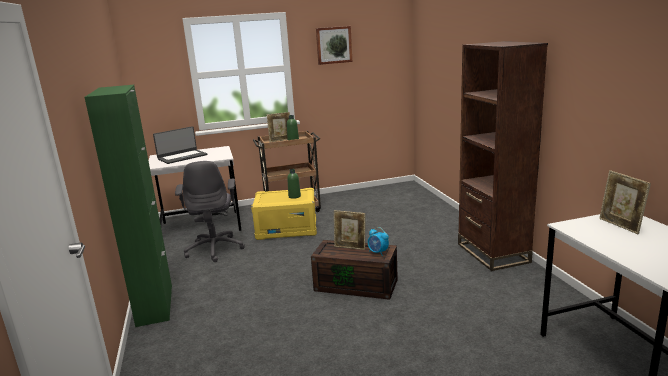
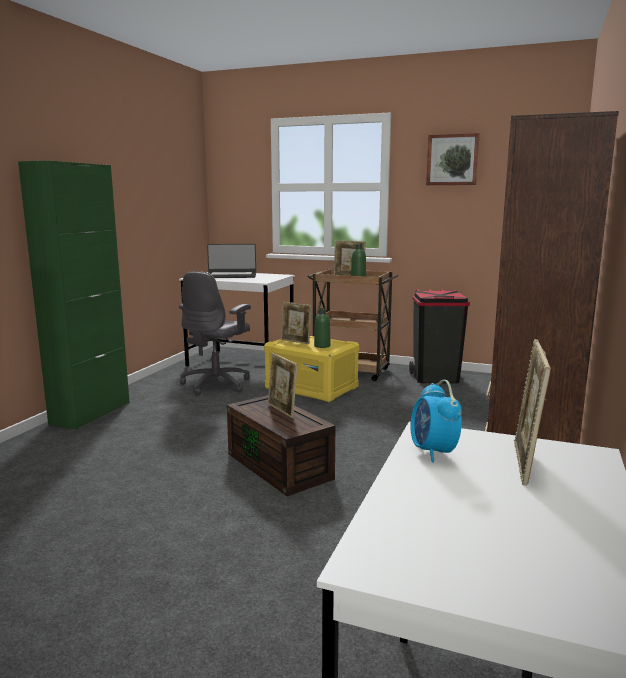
camera: 35 degrees right, 5 degrees down
(271, 198) = (296, 342): none -> picture frame
(349, 198) = (435, 378): none -> black trash can
(378, 252) = (298, 425): alarm clock -> alarm clock (433, 452)

